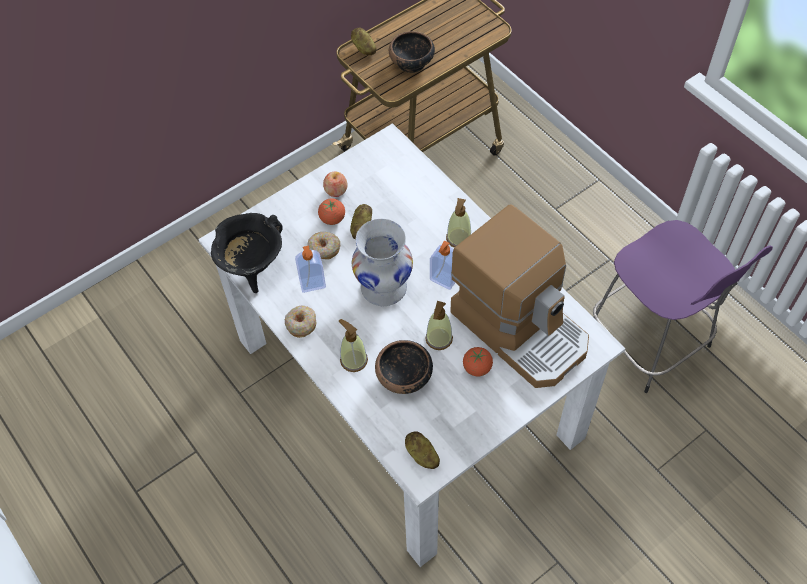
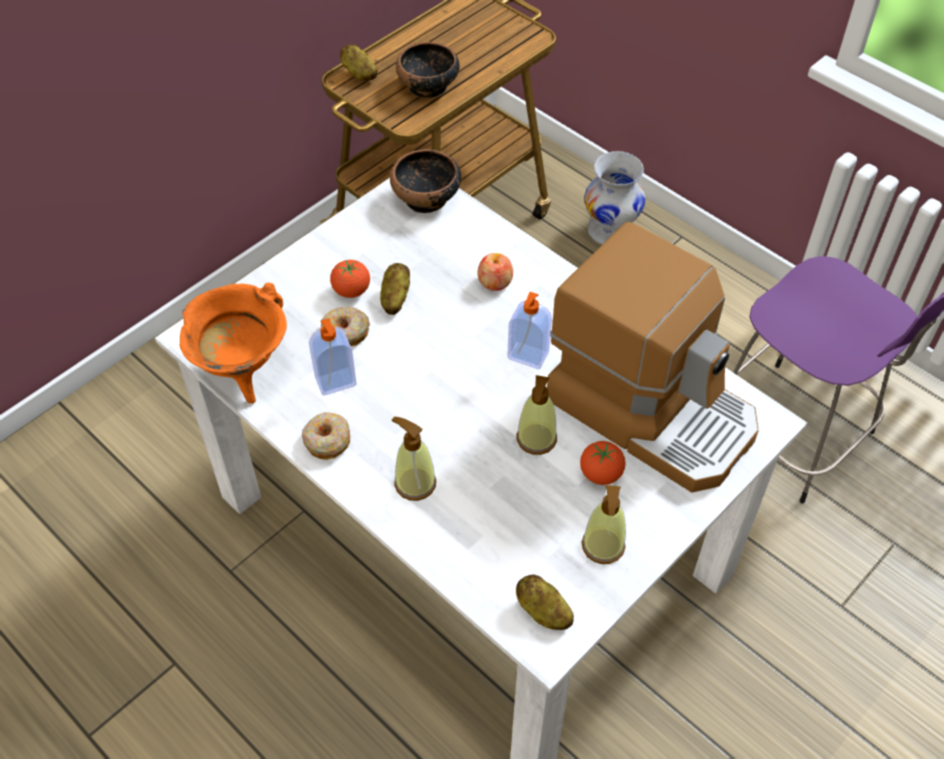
camera: 10 degrees left, 5 degrees down
(253, 269) = (243, 371): black cooking pot -> orange cooking pot
(336, 190) = (350, 252): apple -> apple (495, 282)
(383, 287) = (441, 376): white vase -> white vase (609, 230)
(404, 377) = (495, 500): bowl -> bowl (426, 198)
(458, 238) = (538, 299): soap dispenser -> soap dispenser (603, 546)

